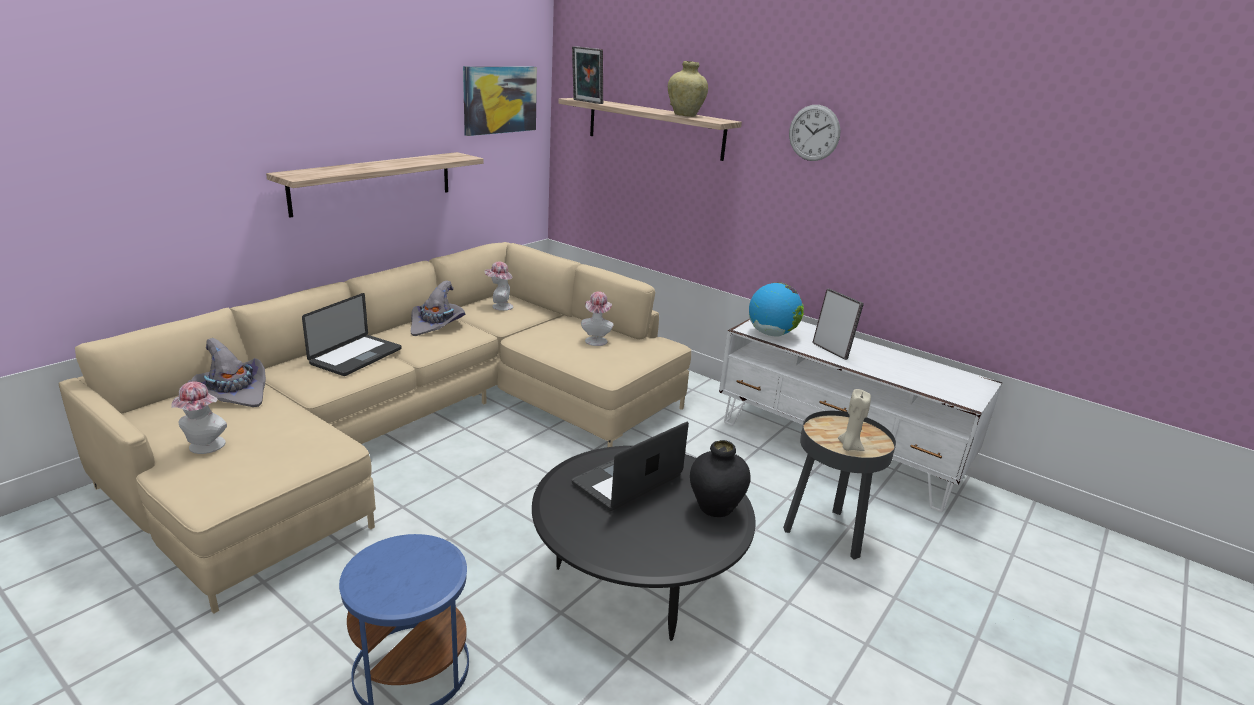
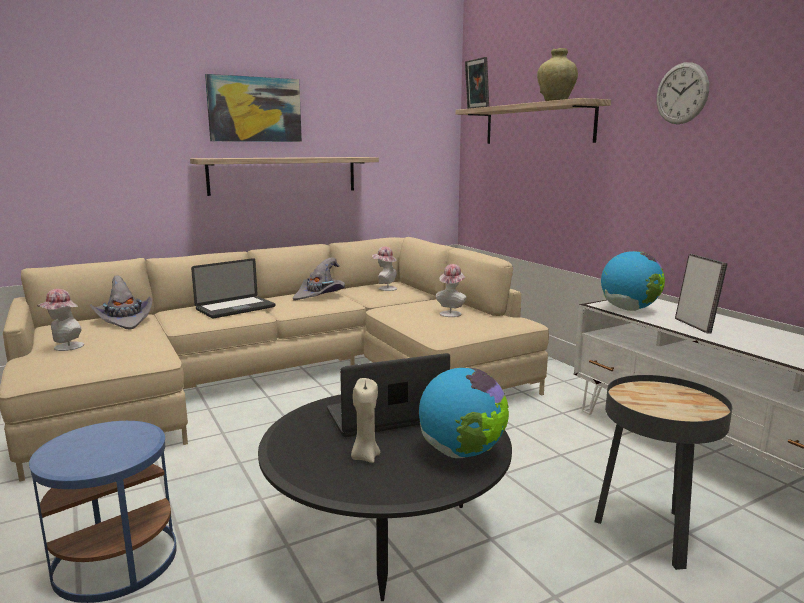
camera: 25 degrees right, 10 degrees down
(500, 99) = (406, 115): picture -> picture (254, 109)
(715, 508) = (462, 453): black vase -> globe
(849, 447) = (661, 410): beige candle -> beige candle (365, 457)

